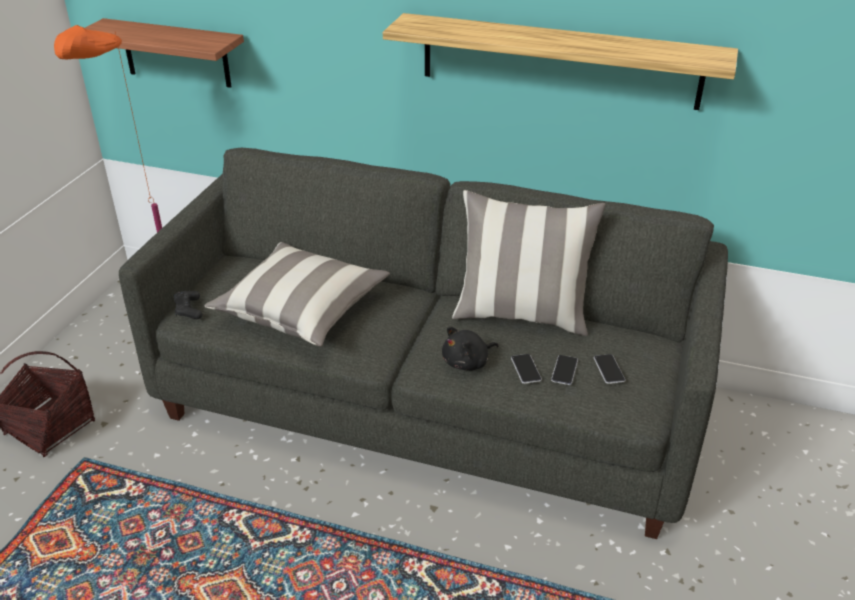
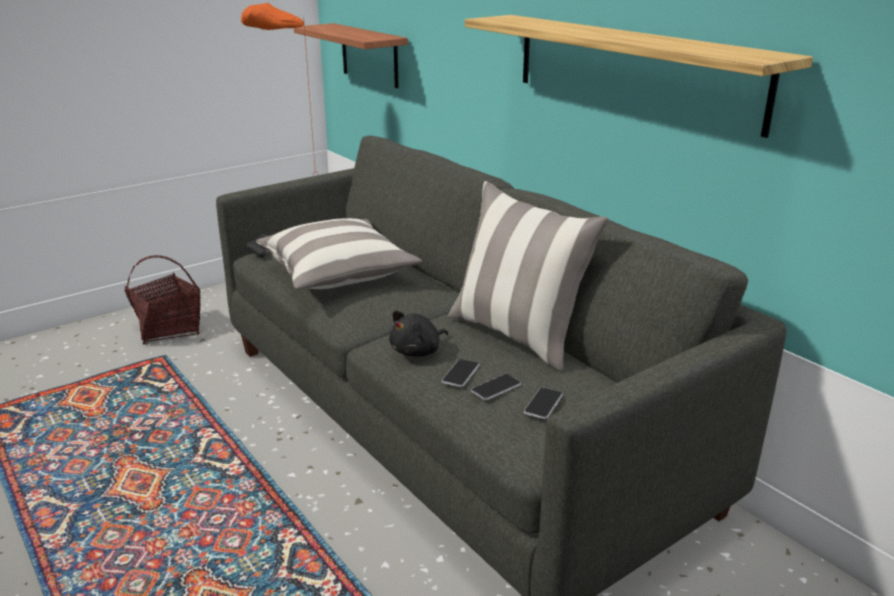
camera: 35 degrees right, 10 degrees down
(467, 362) = (417, 351): black plush toy -> black plush toy turned 45 degrees counterclockwise

